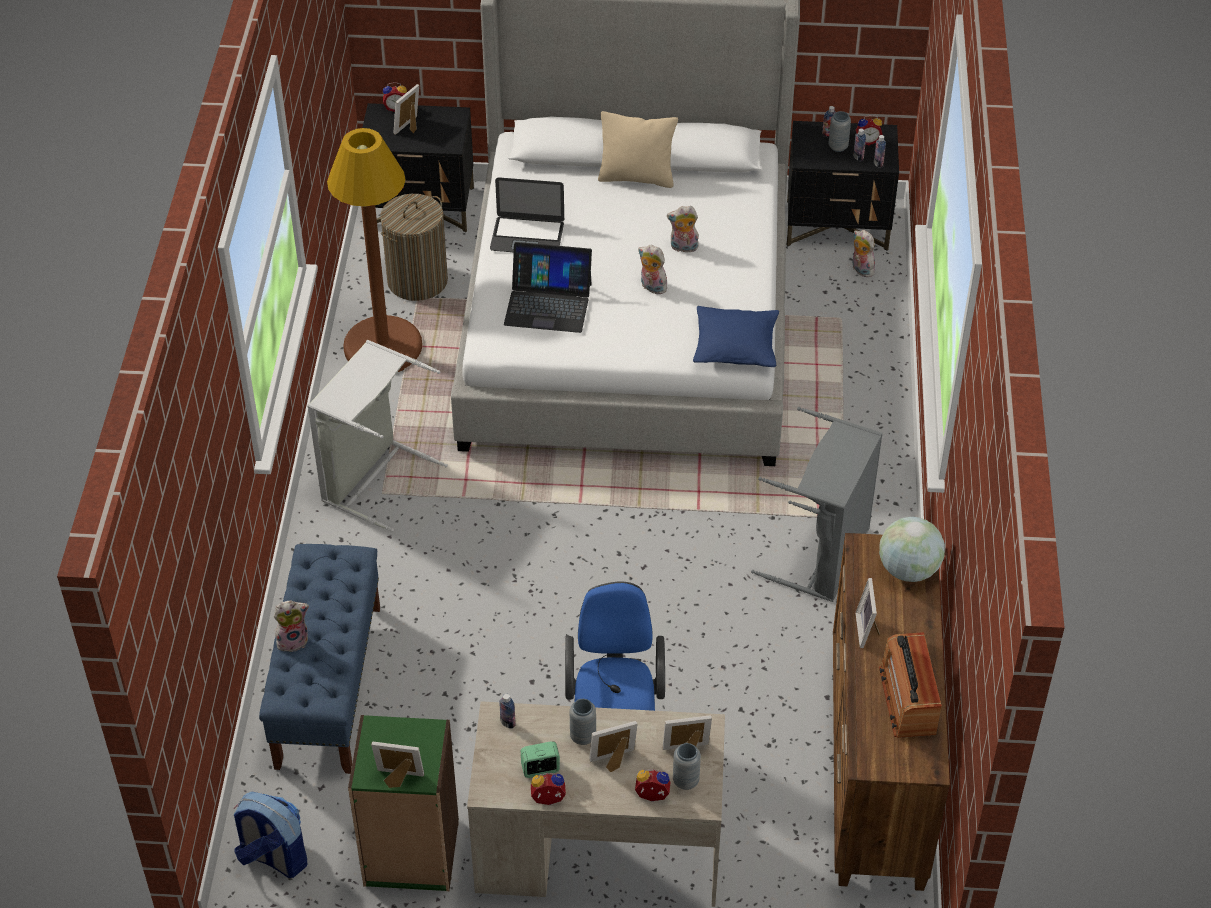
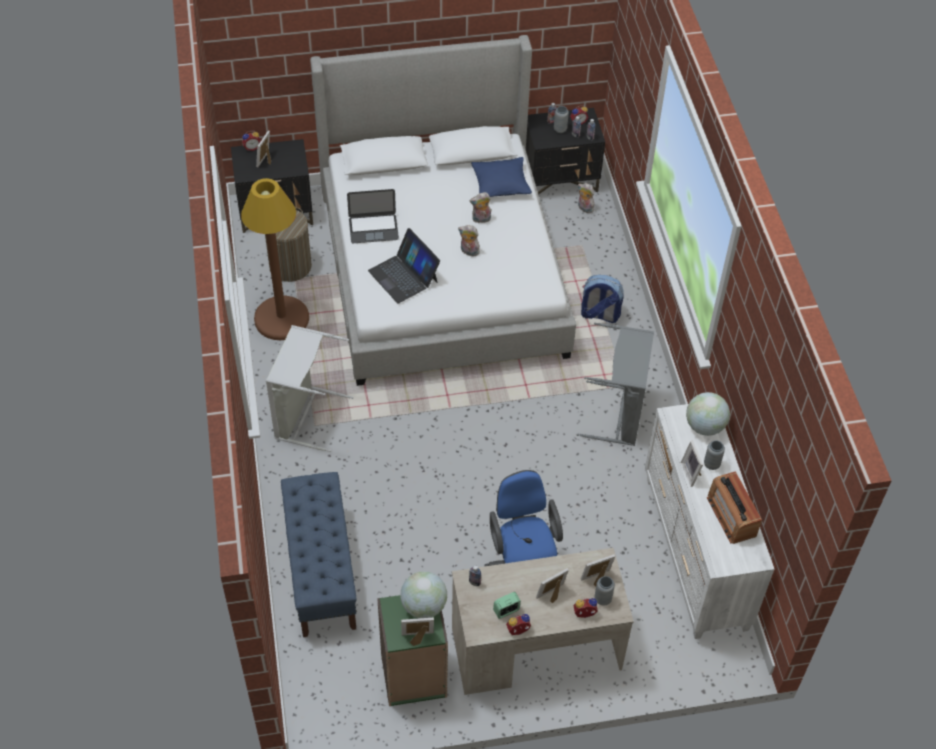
camera: 15 degrees left, 5 degrees up
(273, 857) = (322, 699): backpack -> backpack (599, 315)
(293, 640) = (302, 549): plush toy -> none
(422, 738) = (423, 606): none -> globe
(548, 304) = (403, 276): laptop -> laptop turned 60 degrees clockwise
(583, 737) = (527, 582): grey vase -> grey vase (711, 464)
(637, 177) = (434, 173): beige pillow -> none
(735, 347) = (537, 285): blue pillow -> blue pillow (501, 184)
(876, 767) = (694, 553): brown dresser -> white dresser

